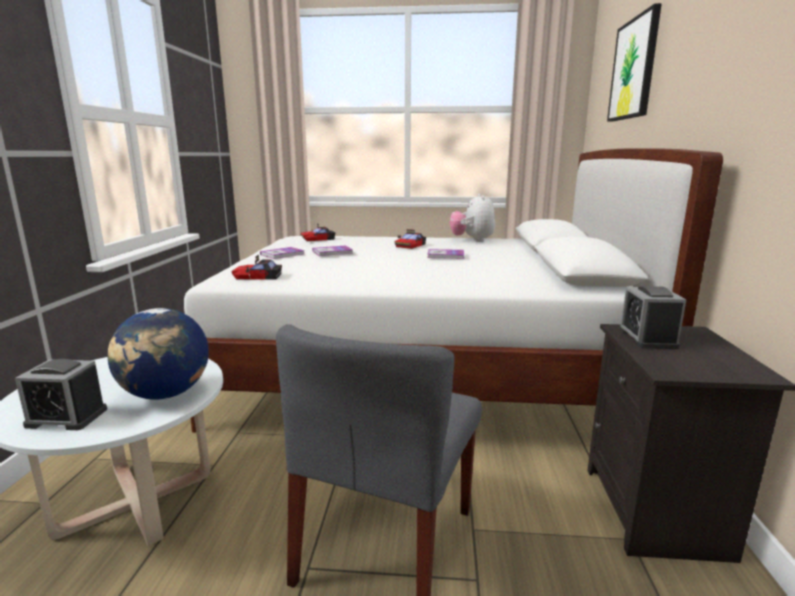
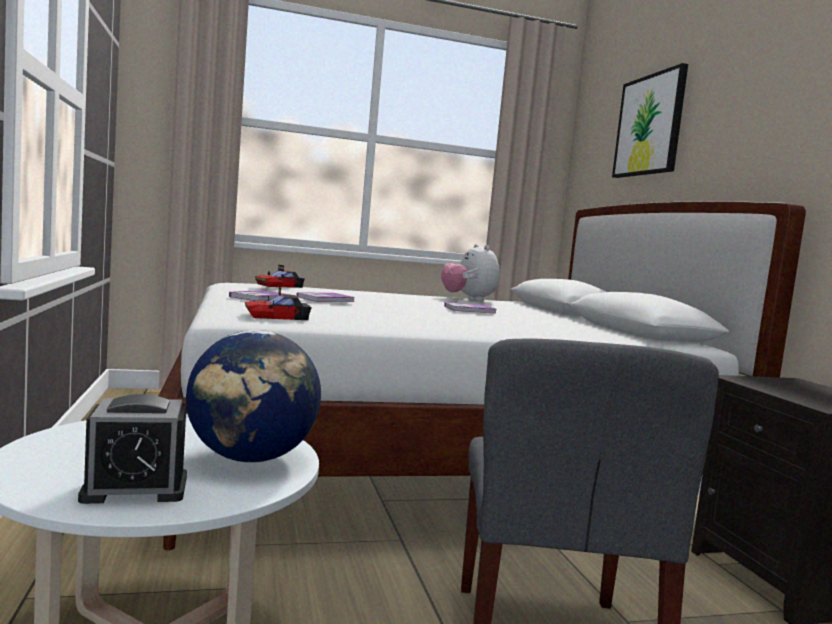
camera: 20 degrees left, 10 degrees down
(410, 245) = (409, 299): toy car -> none
(647, 338) = (769, 385): alarm clock -> none

